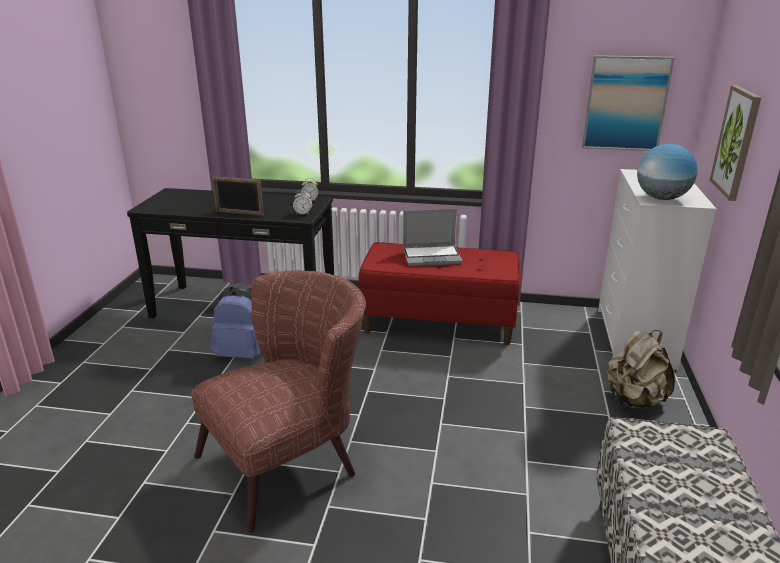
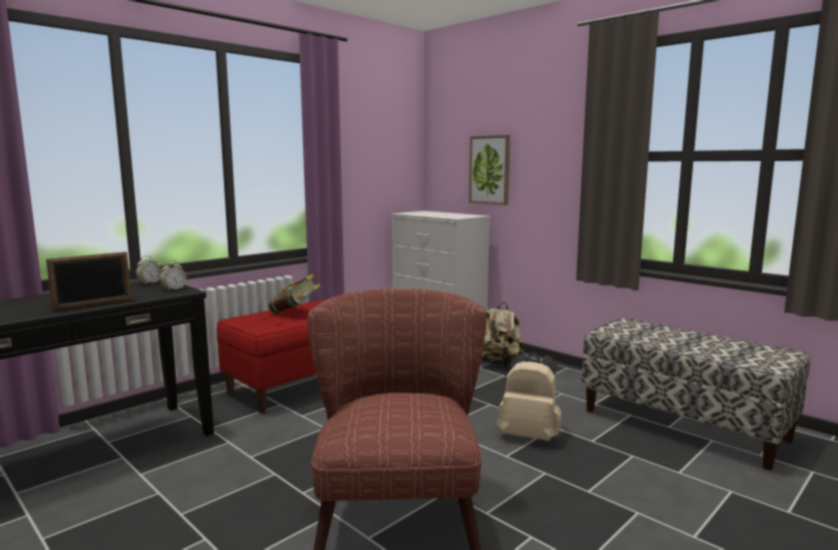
camera: 55 degrees left, 15 degrees down
(242, 354) = (165, 486): blue backpack -> none
(432, 256) = (295, 313): laptop -> book
(488, 483) = (529, 435): none -> beige backpack
(625, 103) = (384, 162): picture -> none
(661, 198) = (457, 216): globe -> none

